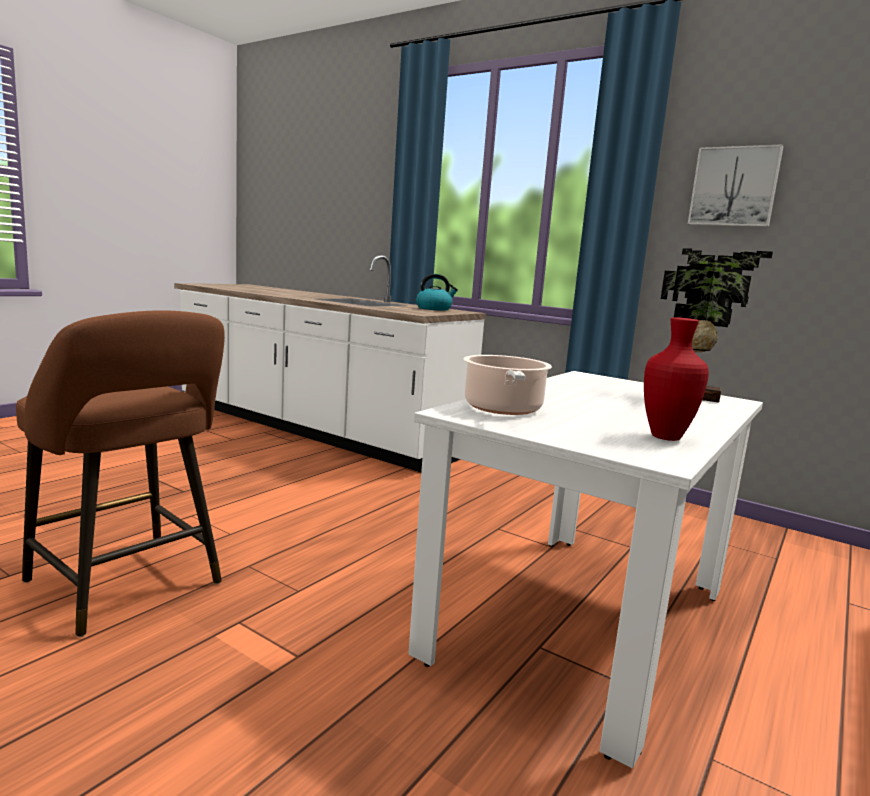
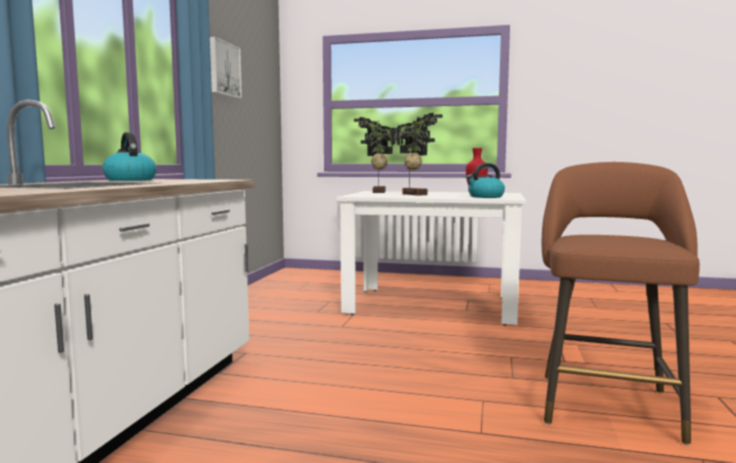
camera: 110 degrees left, 5 degrees down
(503, 409) = (485, 197): cooking pot -> kettle
(606, 397) = (415, 194): none -> potted plant

